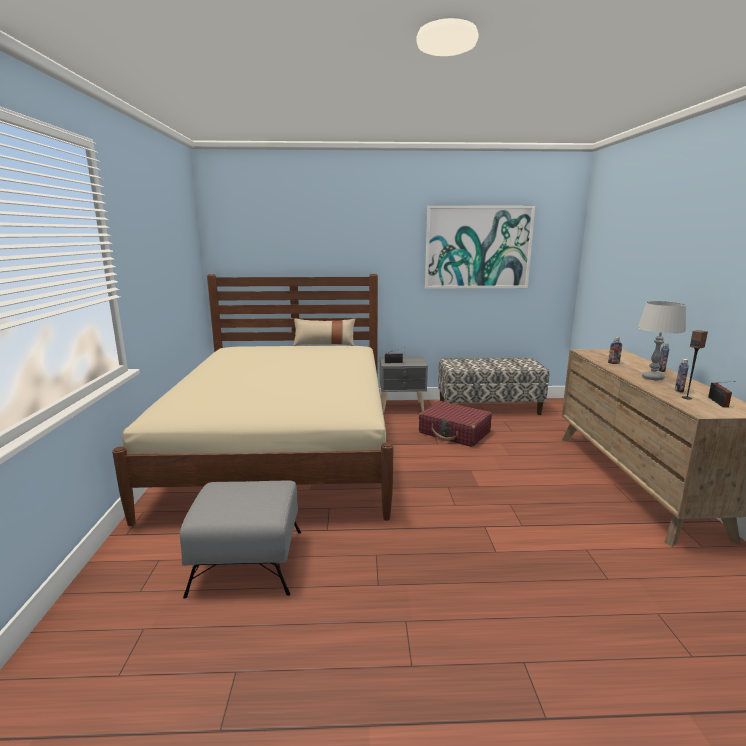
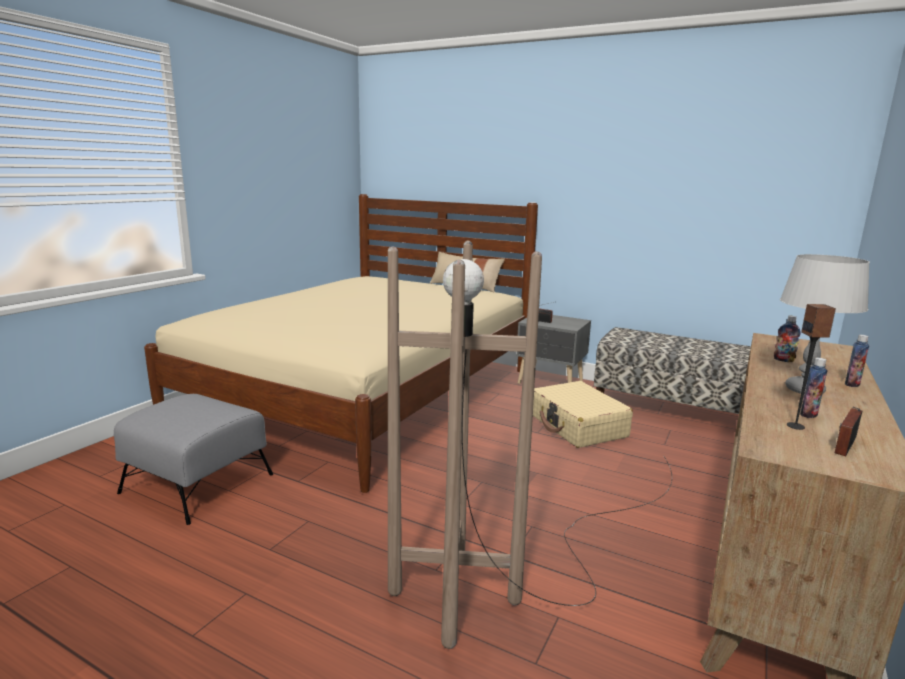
camera: 30 degrees right, 0 degrees up
(454, 432) = (578, 426): red suitcase -> beige suitcase
(478, 247) = (685, 172): picture -> none
(539, 525) = (535, 563): none -> brown floor lamp

